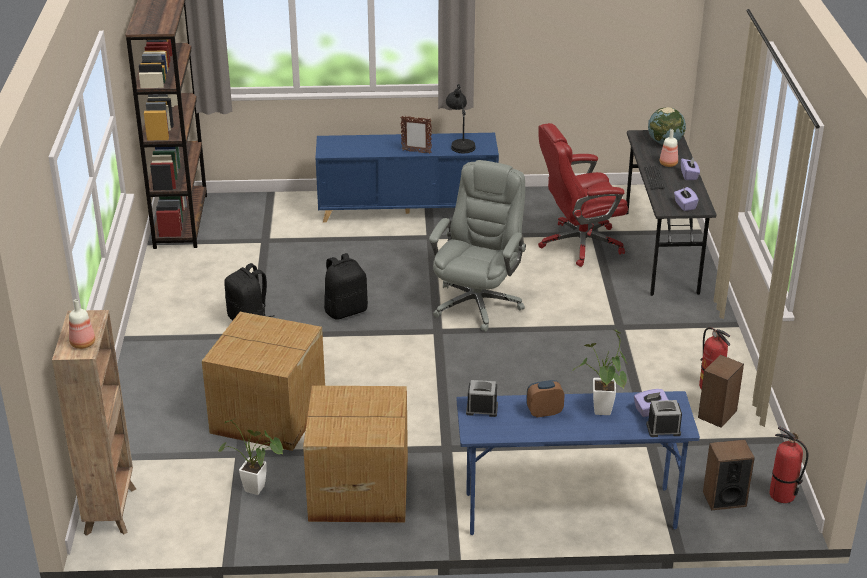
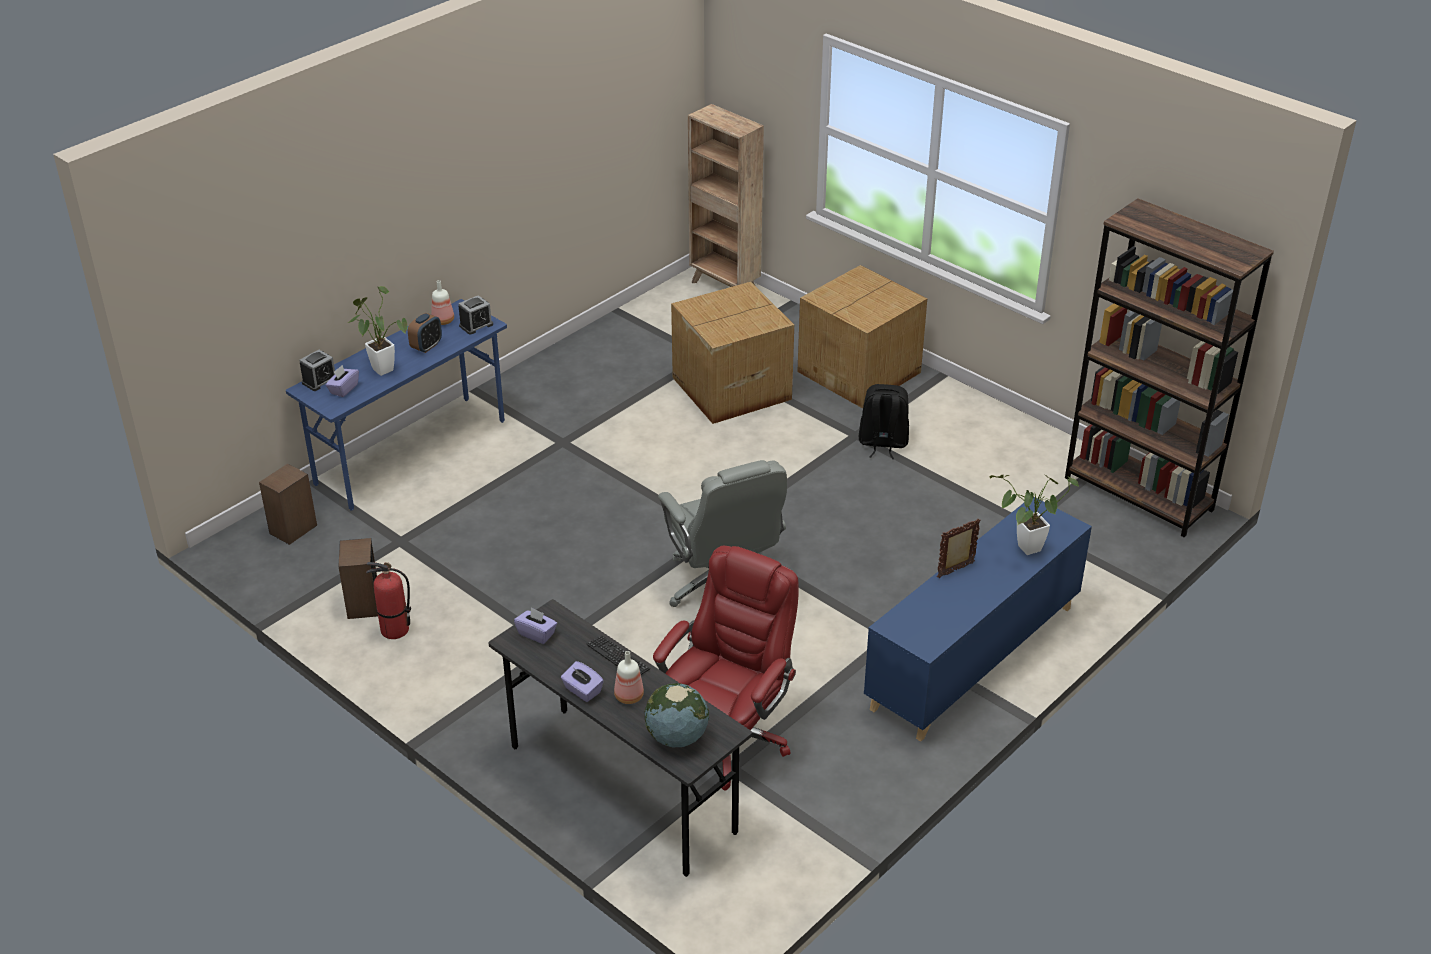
camera: 135 degrees right, 5 degrees up
(82, 343) = (712, 116): bottle -> bottle (444, 320)
(259, 490) = (652, 344): potted plant -> potted plant (1024, 549)
(346, 310) = (825, 502): black backpack -> none
(357, 488) = (587, 382): cardboard box -> cardboard box (861, 372)
(460, 142) = (937, 617): black table lamp -> none
(781, 495) = (245, 559): fire extinguisher -> none

